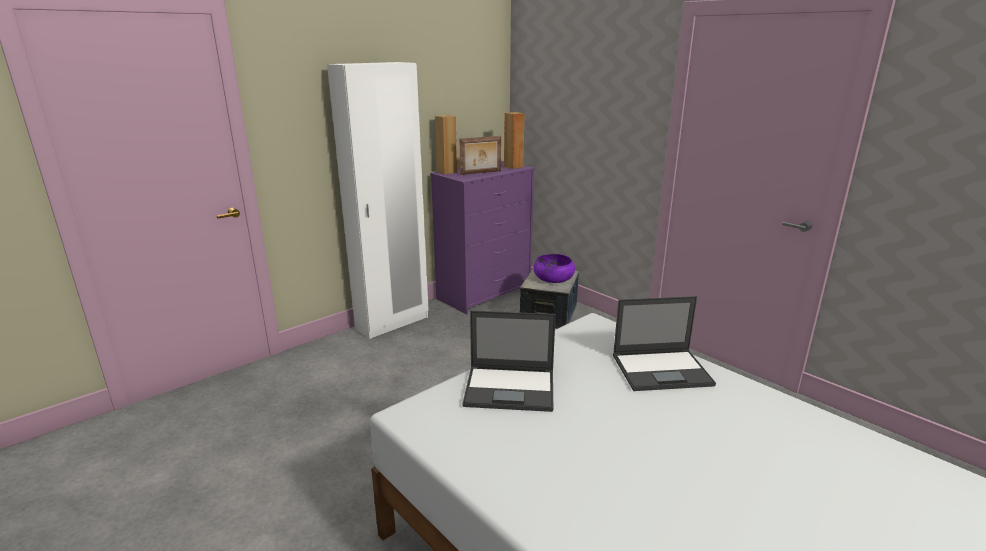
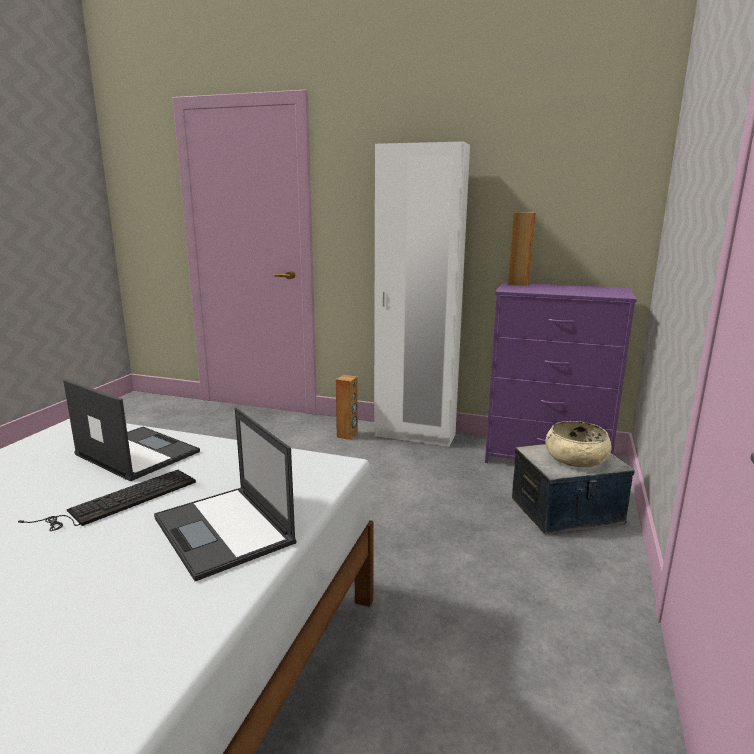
camera: 60 degrees right, 5 degrees down
(481, 173) = (548, 290): picture frame -> none
(511, 388) = (136, 453): laptop -> laptop turned 150 degrees clockwise
(513, 166) = (612, 293): brown speaker -> brown speaker (347, 435)
(553, 278) = (576, 458): purple bowl -> beige bowl
(597, 402) = (118, 501): none -> keyboard

